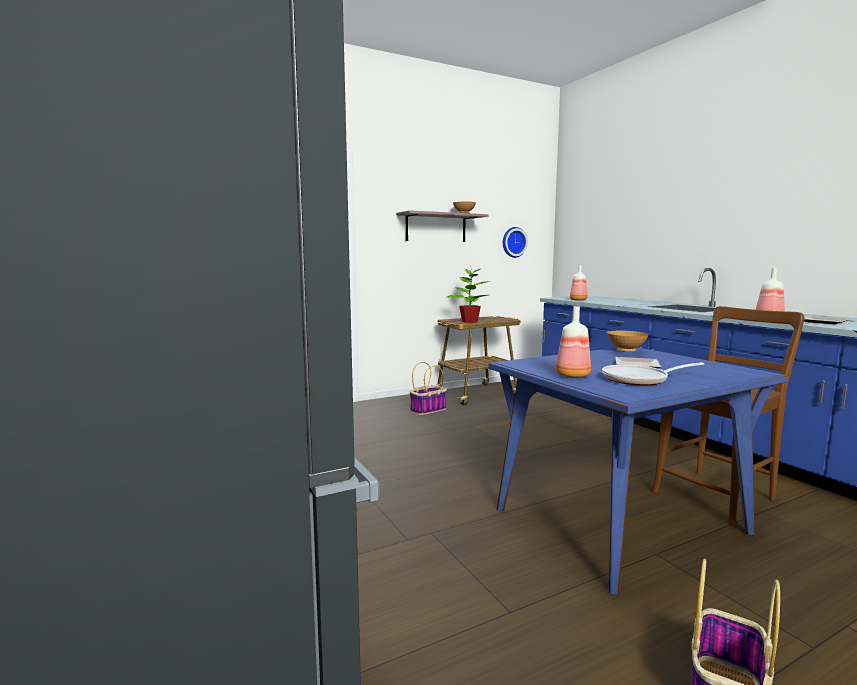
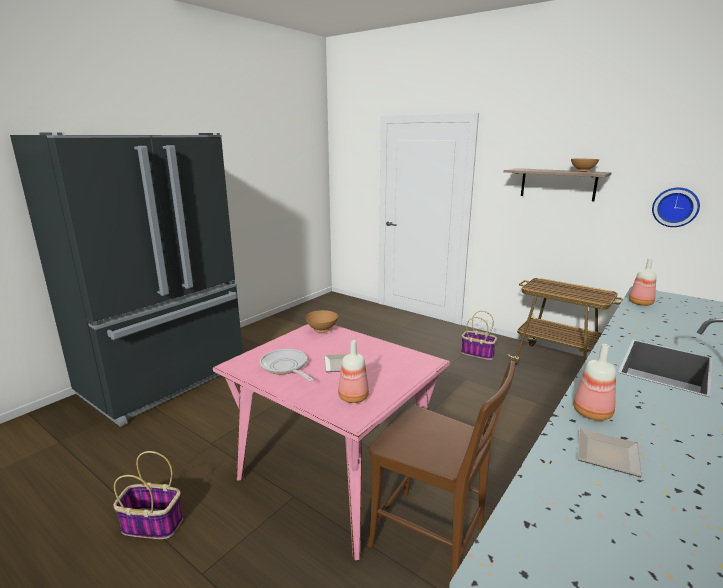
camera: 65 degrees right, 10 degrees up
(469, 321) = (551, 289): potted plant -> none
(572, 376) = (284, 345): bottle -> bottle (352, 397)
(619, 521) = (334, 475): blue dining table -> pink dining table
(626, 351) = (408, 359): brown bowl -> brown bowl (322, 331)

